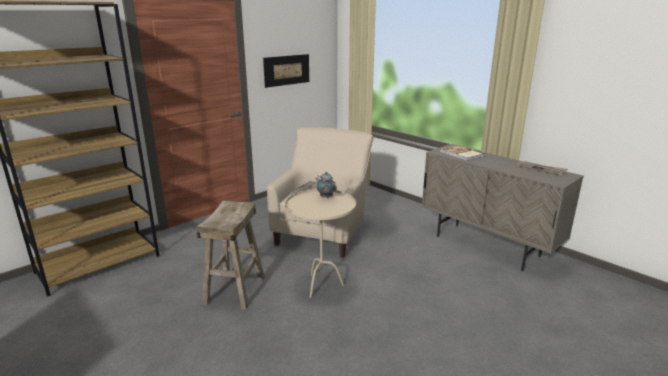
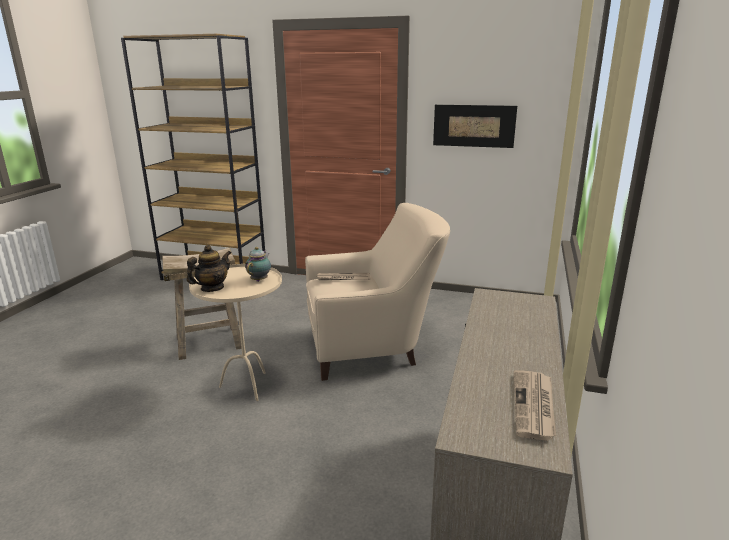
camera: 60 degrees right, 0 degrees up
(322, 212) = (212, 288): none -> teapot
(461, 154) = (507, 314): book -> none

